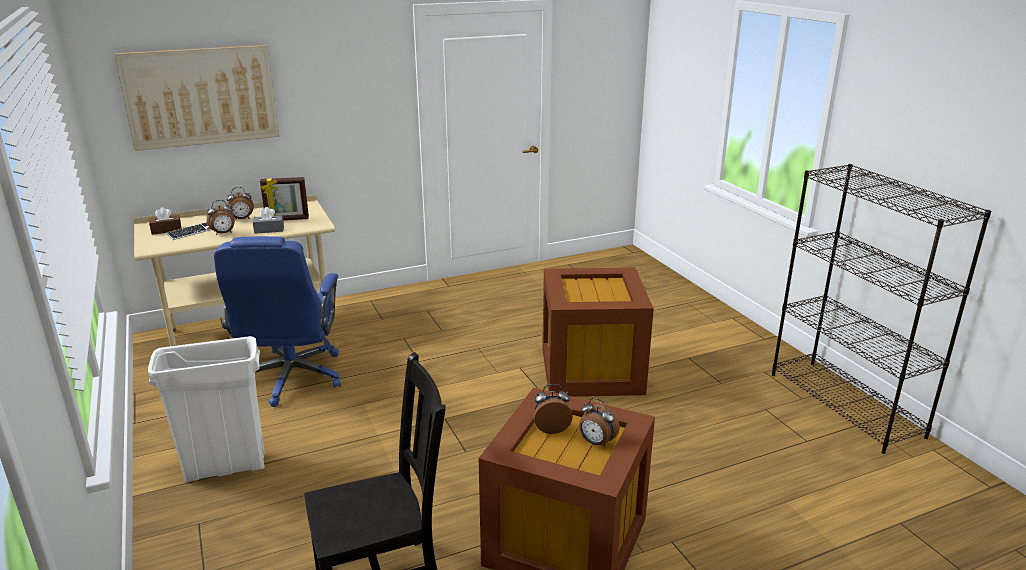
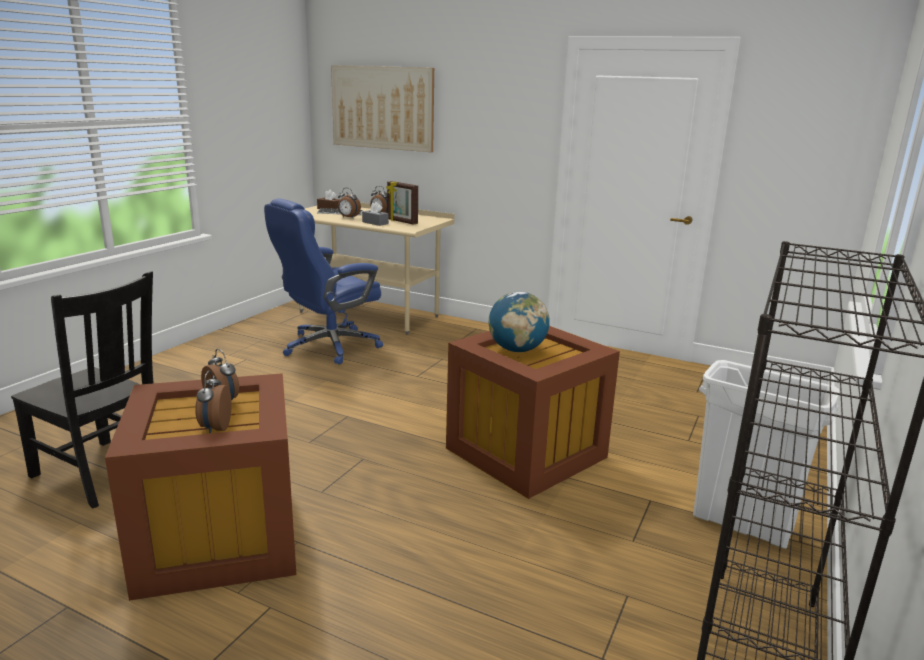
camera: 50 degrees right, 5 degrees down
(226, 467) = (198, 370): white trash can -> white trash can (742, 525)
(585, 294) = (517, 350): none -> globe

